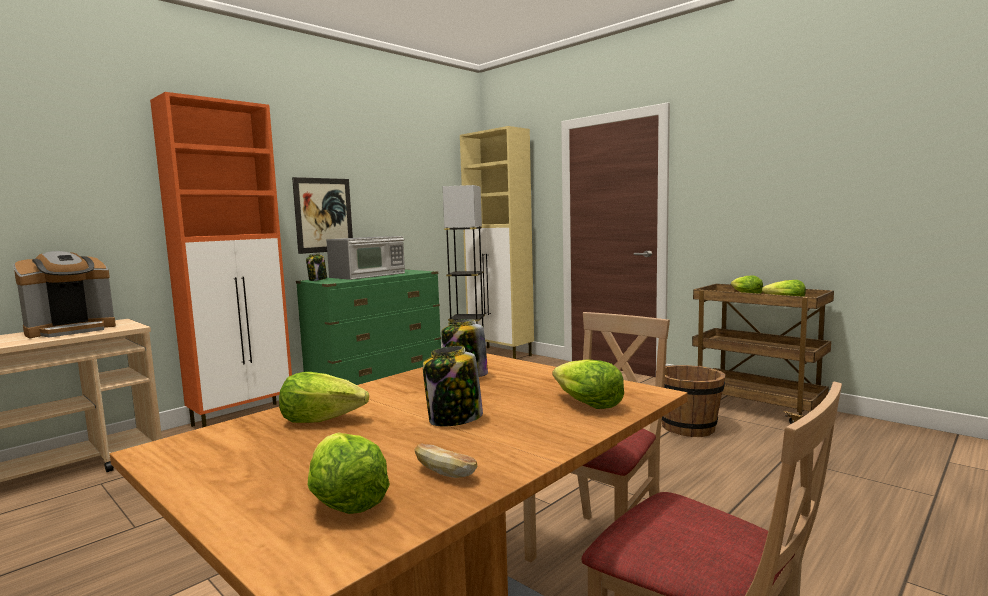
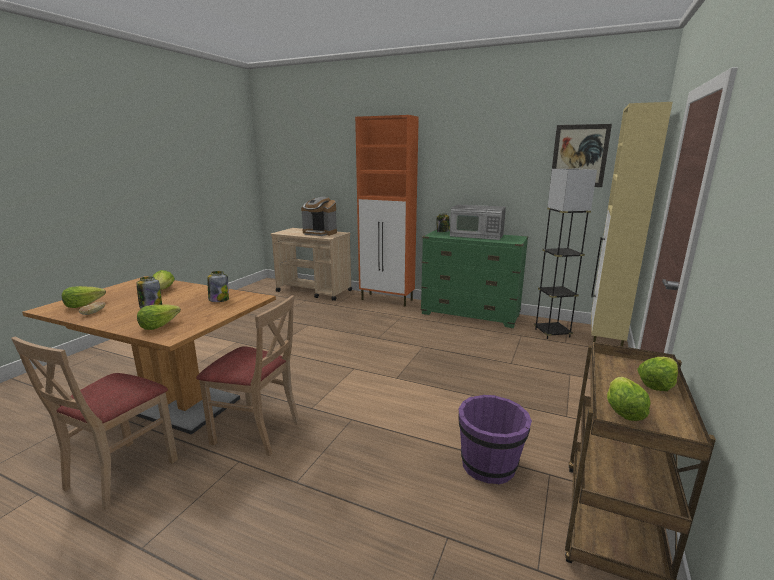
camera: 70 degrees right, 10 degrees up
(323, 215) = (463, 186): picture -> picture (579, 156)
(689, 428) = (489, 465): brown bucket -> purple bucket

